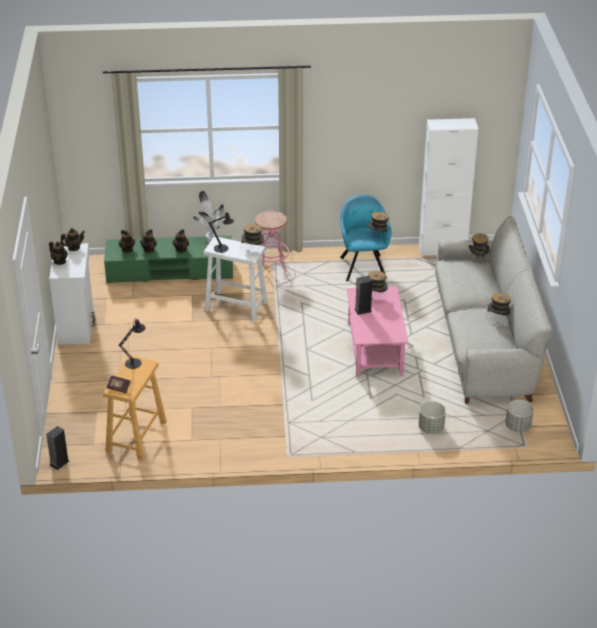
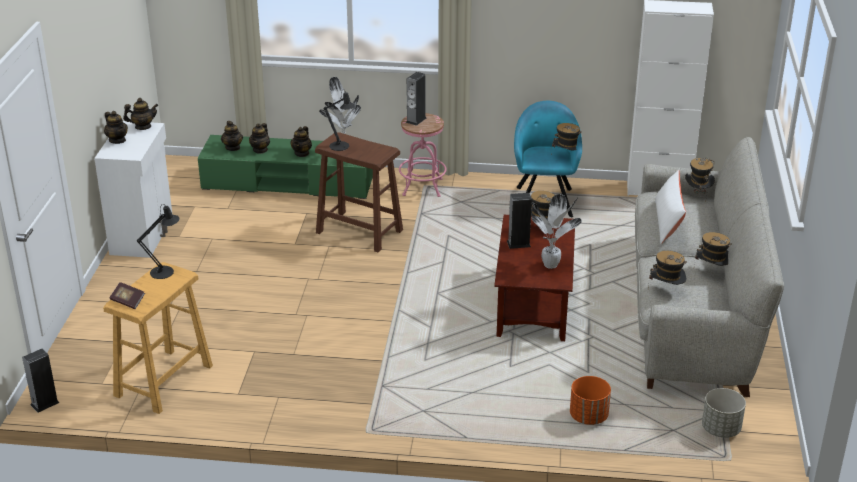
camera: 10 degrees right, 5 degrees down
(235, 306) = (359, 231): white stool -> brown stool
(253, 249) = (381, 150): hat -> hat (666, 290)
(265, 217) = (416, 120): none -> speaker
(375, 349) = (534, 303): pink coffee table -> brown coffee table
(390, 325) = (552, 265): none -> potted plant
(431, 428) = (589, 416): grey planter -> orange planter
(462, 283) = (667, 222): none -> white pillow

